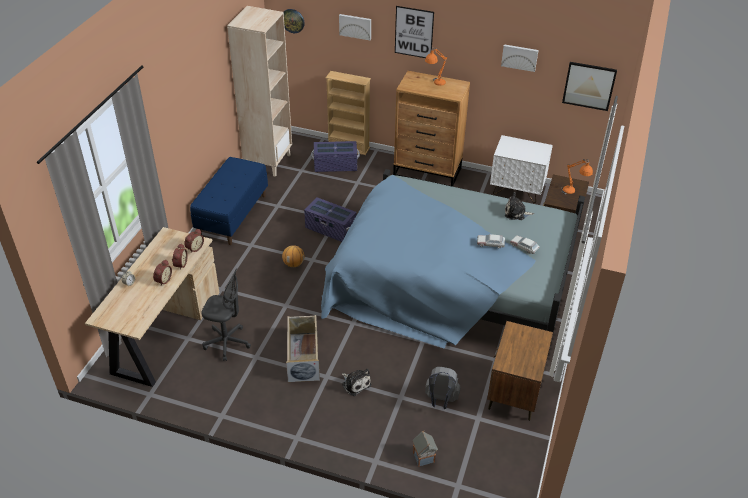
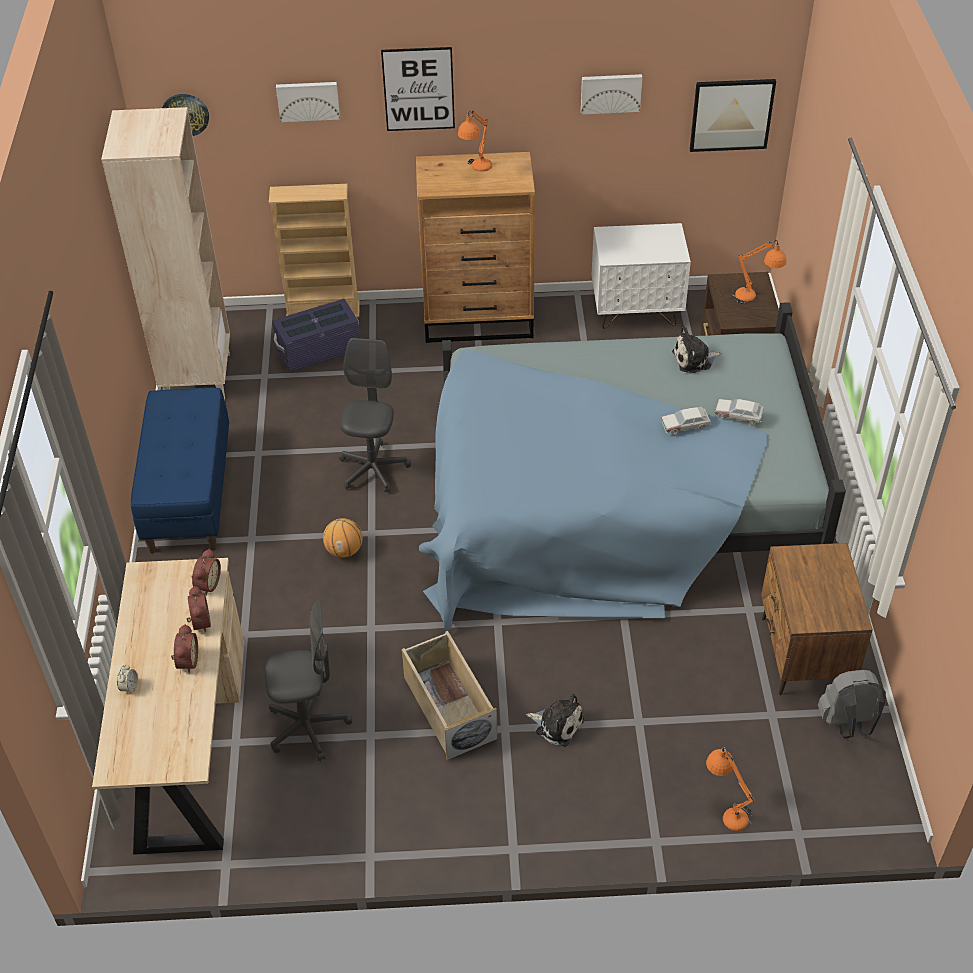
camera: 20 degrees left, 5 degrees up
(330, 230) = (373, 469): purple storage box -> grey office chair
(424, 458) = (726, 809): toy house -> orange table lamp
(440, 400) = (702, 706): grey backpack -> grey backpack (847, 724)

